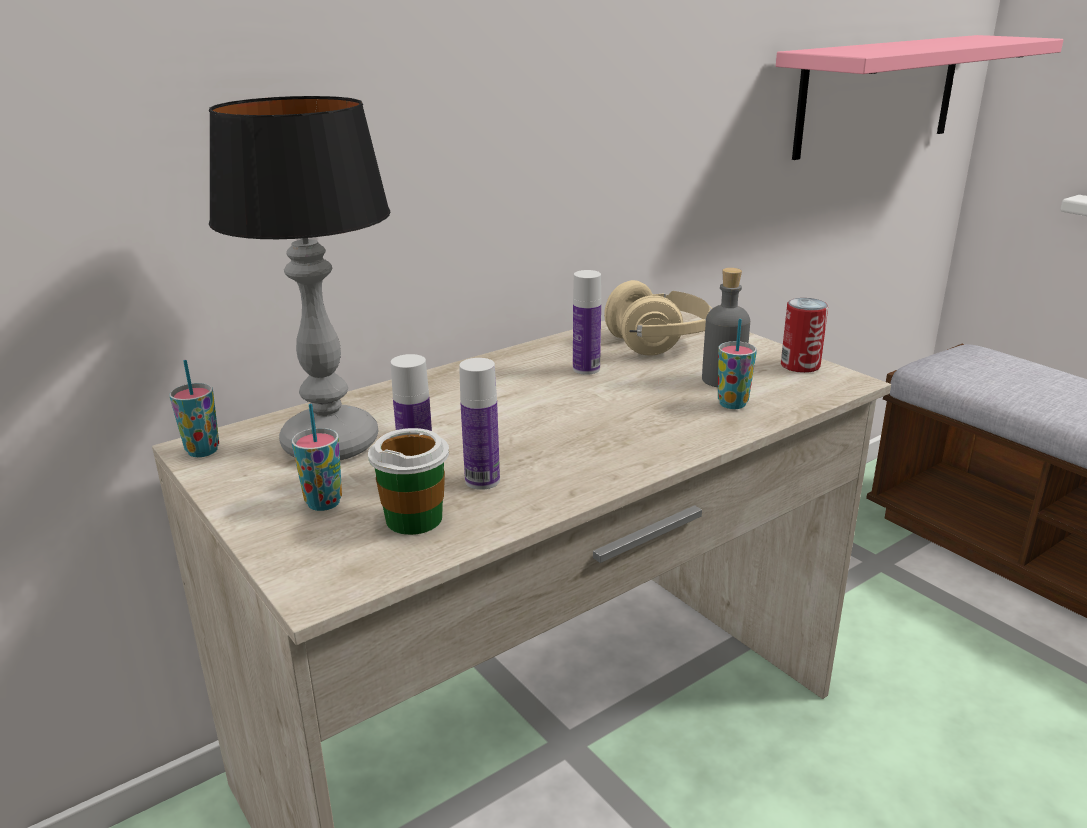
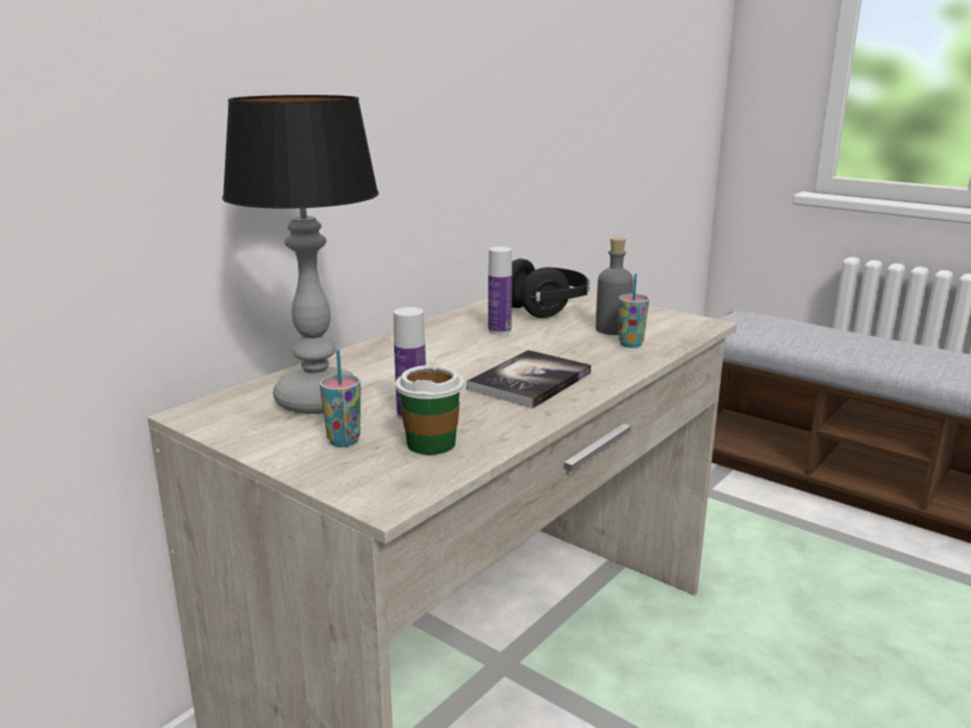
camera: 15 degrees left, 5 degrees down
(203, 451) = (201, 416): cup -> none
(482, 480) = (469, 412): bottle -> none
(578, 444) = (530, 381): none -> book
(659, 343) = (546, 309): beige headphones -> black headphones
(800, 365) = (664, 316): can -> none
(878, 95) = (661, 116): pink shelf -> none

